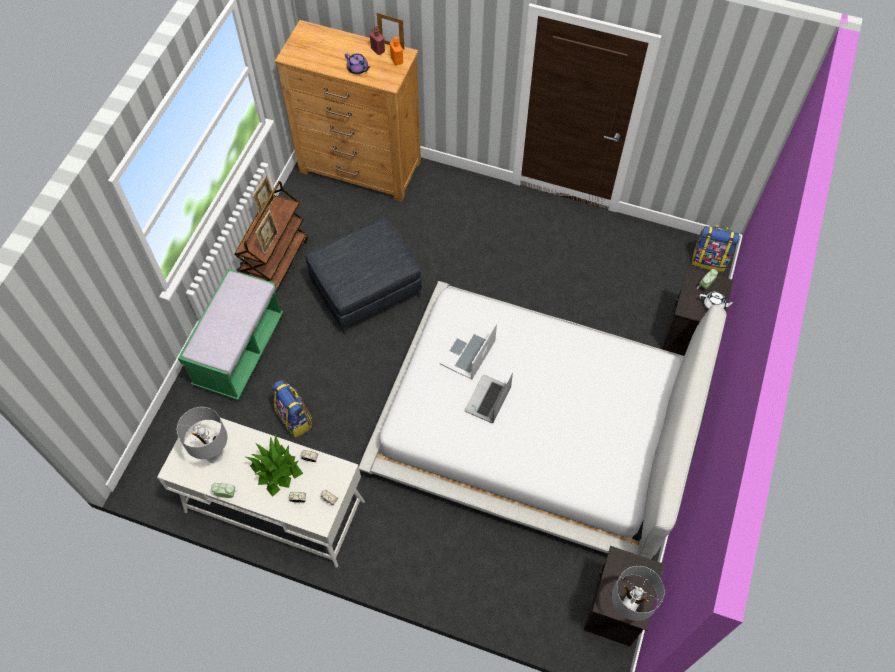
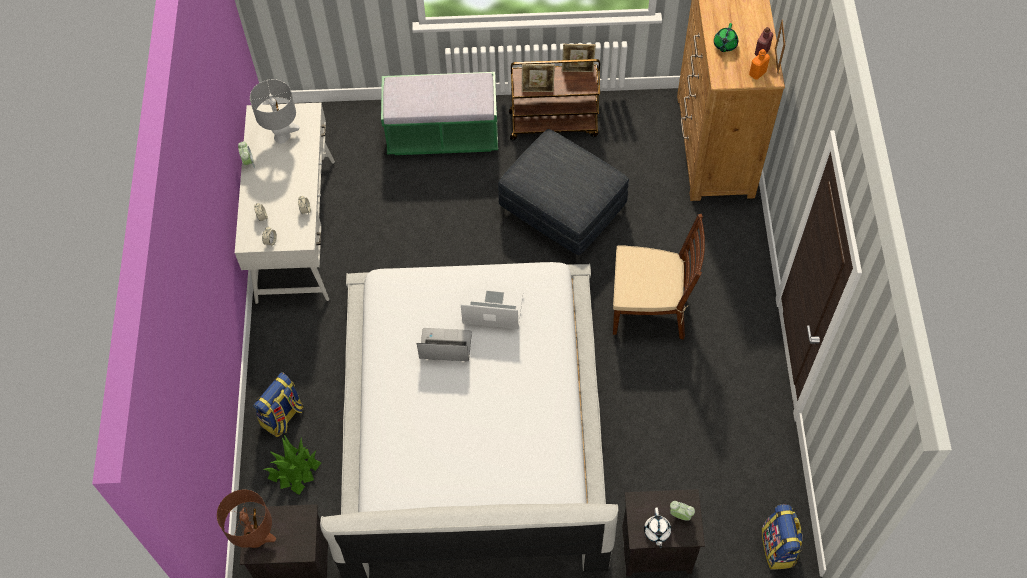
camera: 70 degrees right, 0 degrees up
(276, 469) = (285, 188): potted plant -> potted plant (294, 469)
(295, 419) = (390, 210): backpack -> backpack (283, 417)
(358, 69) = (724, 45): purple teapot -> green teapot
(485, 263) = (650, 308): none -> brown chair
(627, 608) = (256, 539): grey table lamp -> brown table lamp

